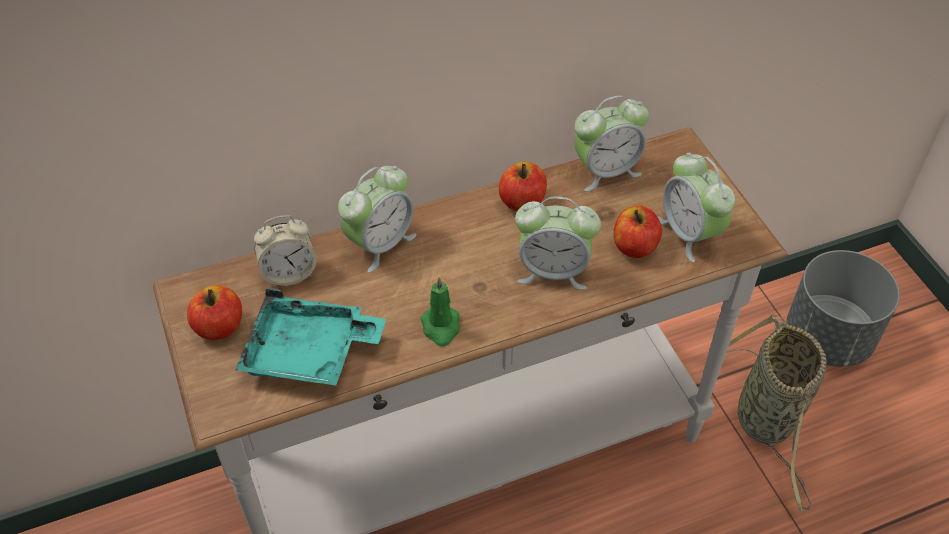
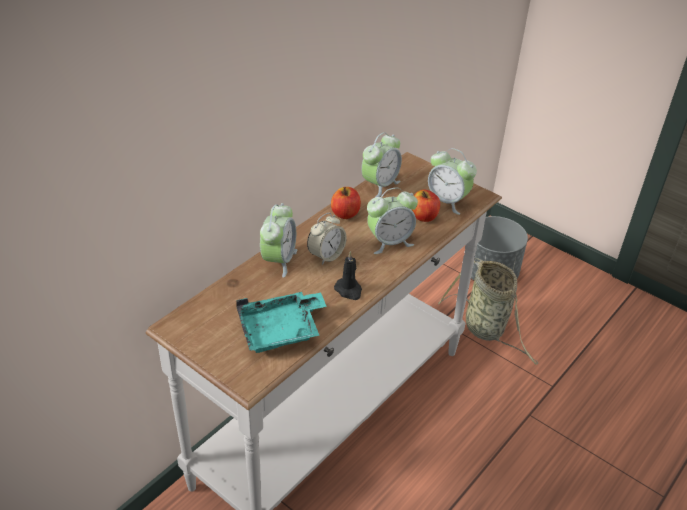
camera: 30 degrees left, 10 degrees down
(219, 327) = (212, 337): apple -> none
(289, 273) = (234, 294): alarm clock -> alarm clock (326, 255)
(441, 327) = (349, 290): green candle -> black candle

